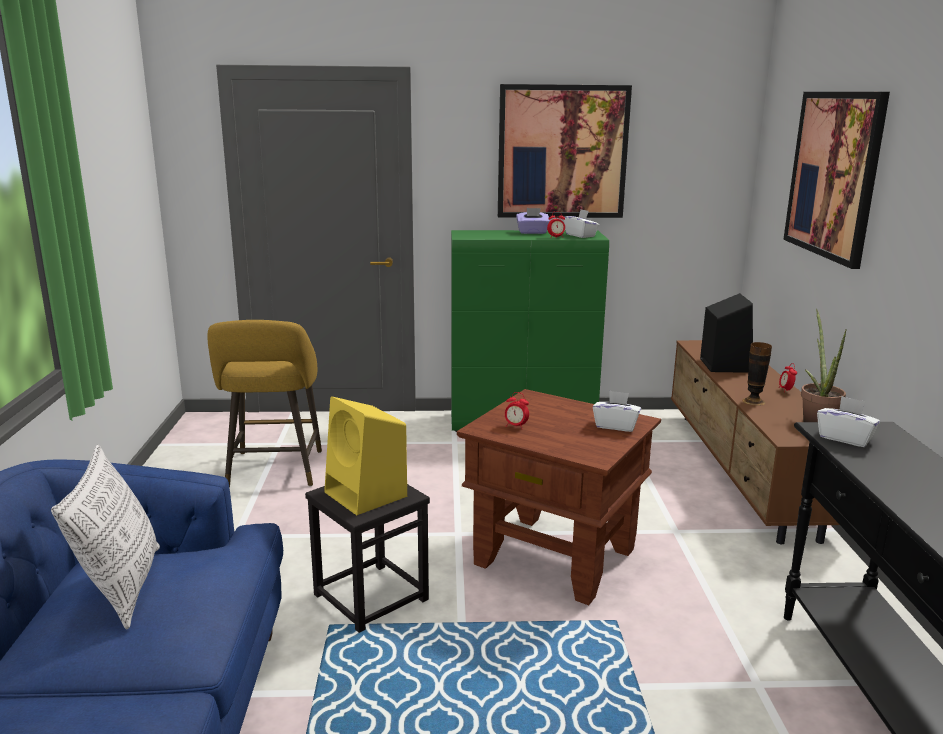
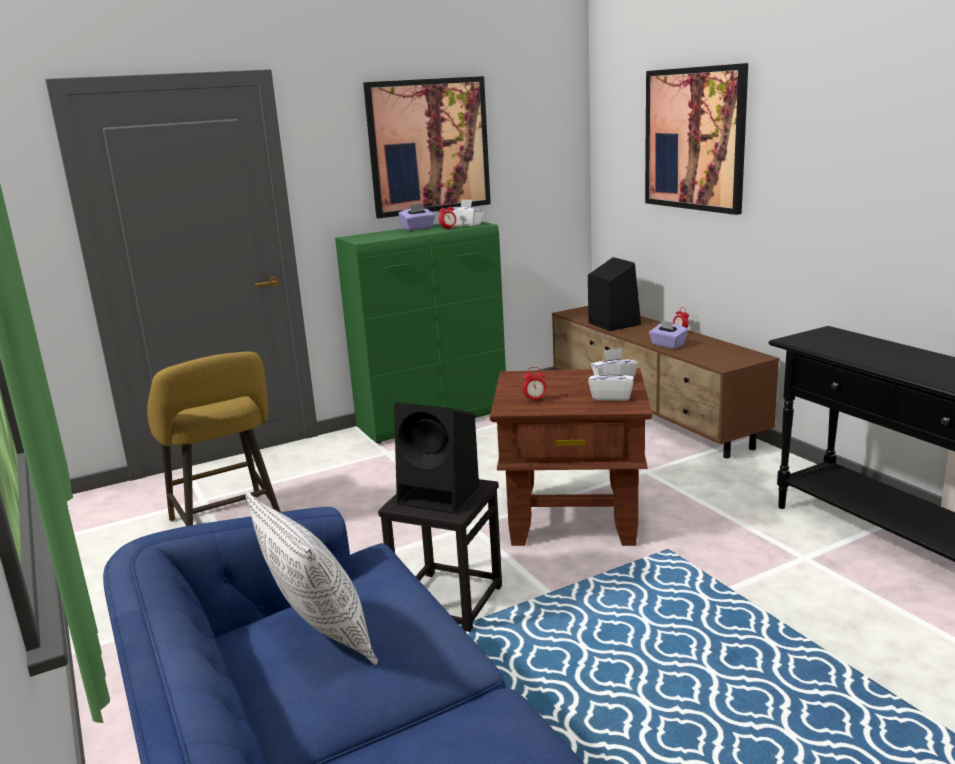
camera: 25 degrees left, 0 degrees up
(367, 495) = (441, 495): yellow speaker -> black speaker
(753, 401) = (667, 345): vase -> purple tissue box
(816, 420) = (727, 349): potted plant -> none
(845, 438) = (816, 342): white tissue box -> white tissue box (611, 397)

